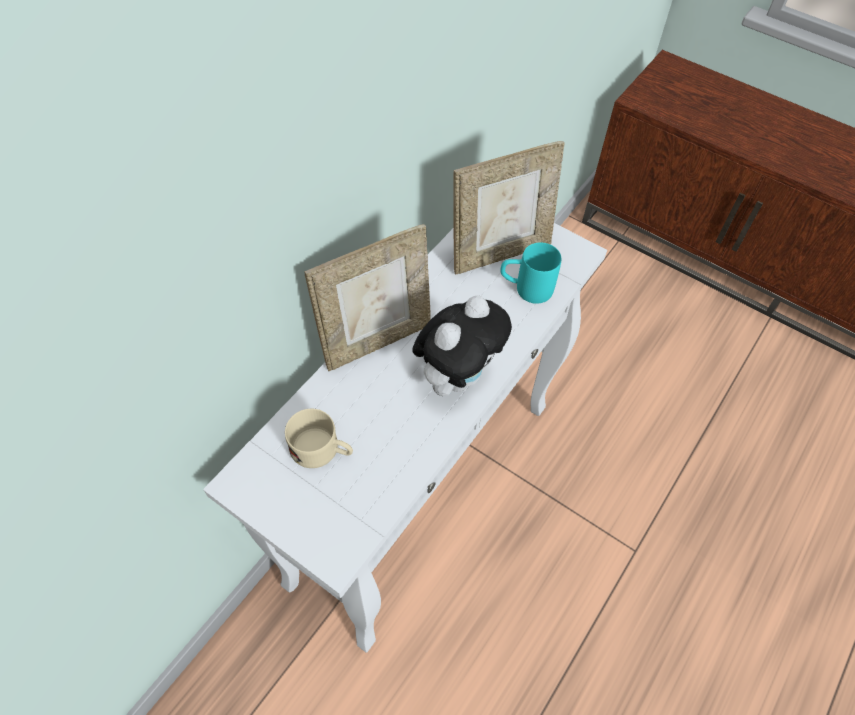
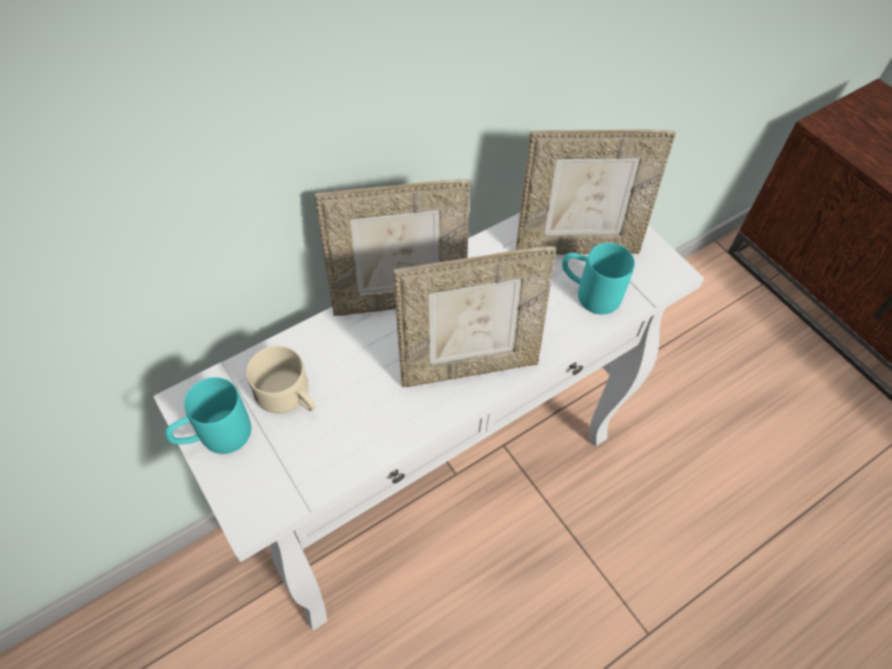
camera: 20 degrees right, 0 degrees up
(275, 505) = (214, 437): none -> turquoise mug
(457, 376) = (468, 365): plush toy -> picture frame

